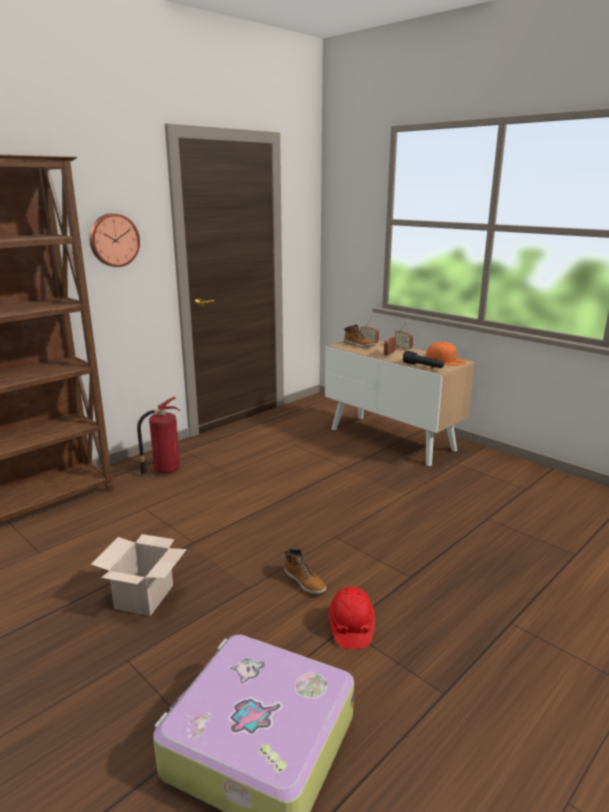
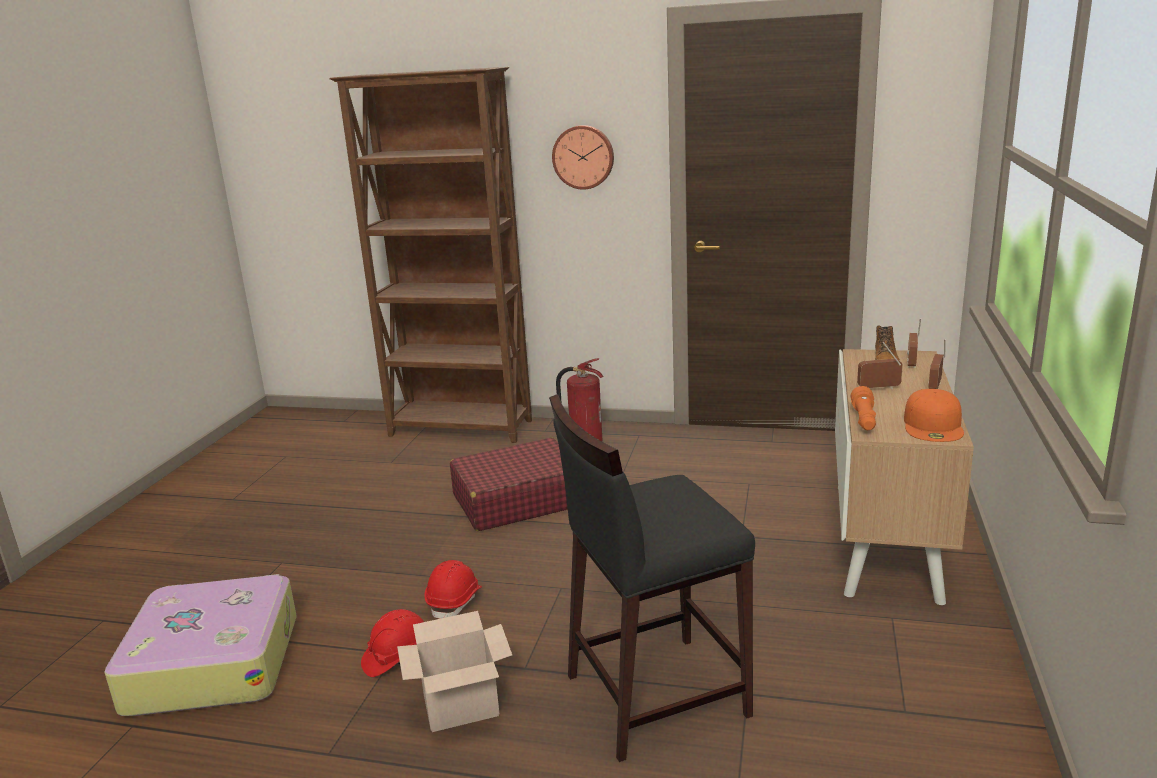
camera: 60 degrees right, 0 degrees up
(144, 598) = (364, 533): cardboard box -> cardboard box (459, 707)
(201, 517) = (517, 500): none -> red suitcase
(305, 581) = (455, 601): boot -> red hard hat
(423, 366) = (864, 420): black flashlight -> orange flashlight
(469, 543) = (654, 694): none -> black stool

